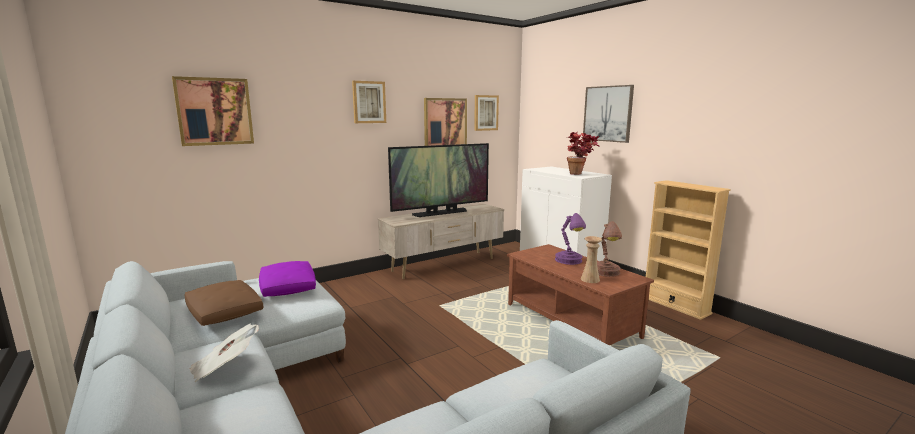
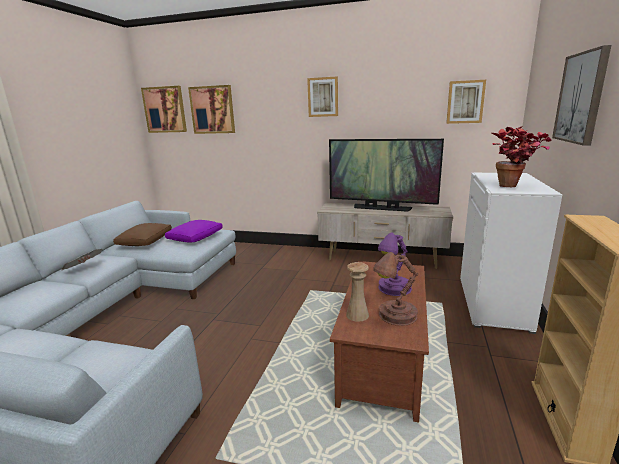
camera: 50 degrees right, 5 degrees up
(445, 123) = (406, 115): picture -> picture (165, 109)

